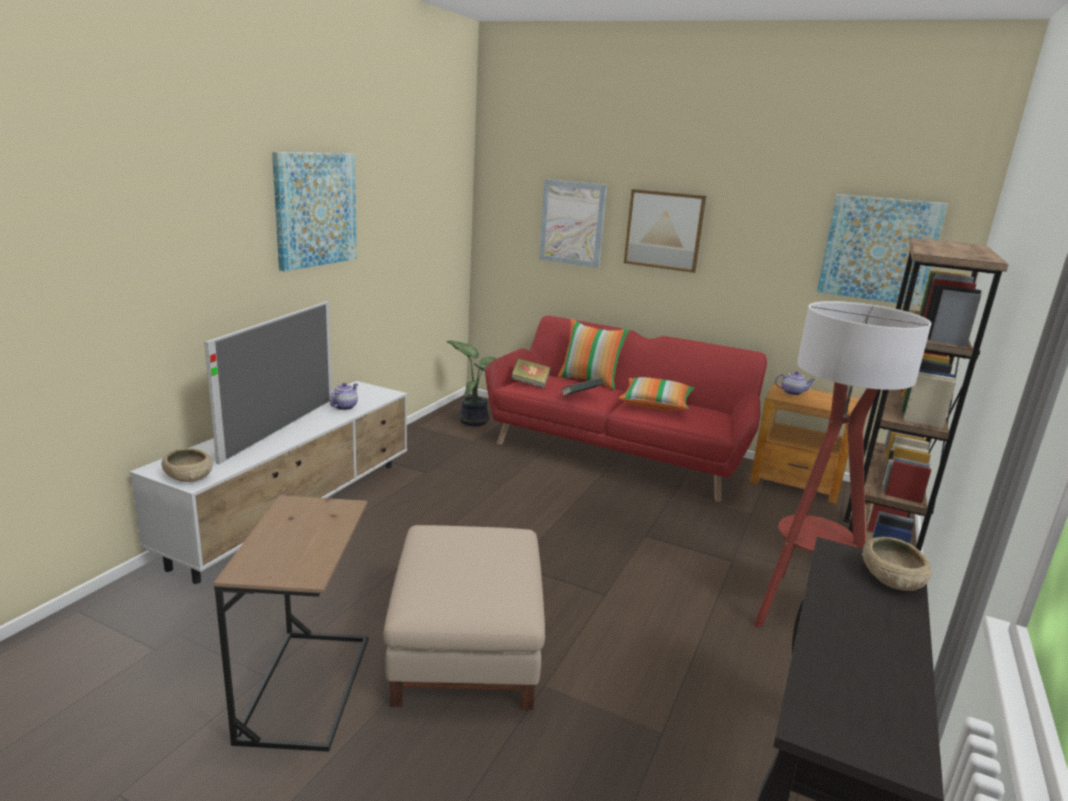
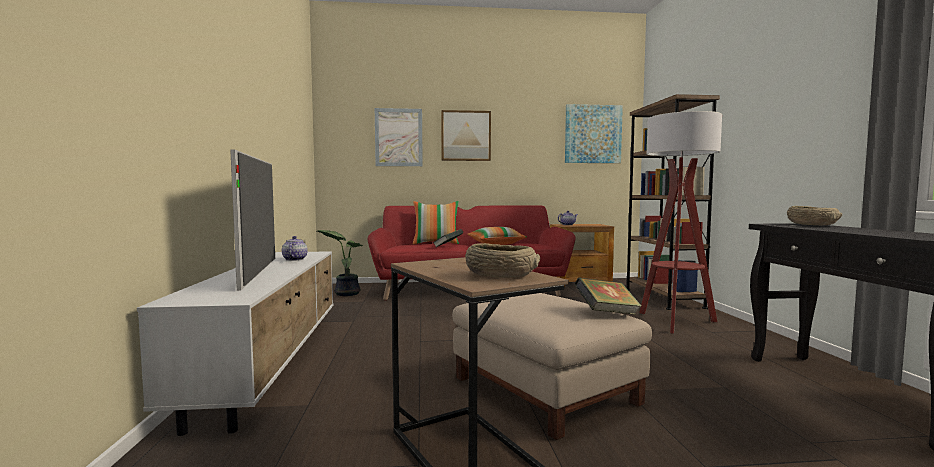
camera: 30 degrees left, 15 degrees down
(189, 475) = (221, 298): beige bowl -> beige bowl (501, 275)
(315, 209) = (249, 85): picture -> none
(530, 384) = (402, 246): book -> book (607, 313)

